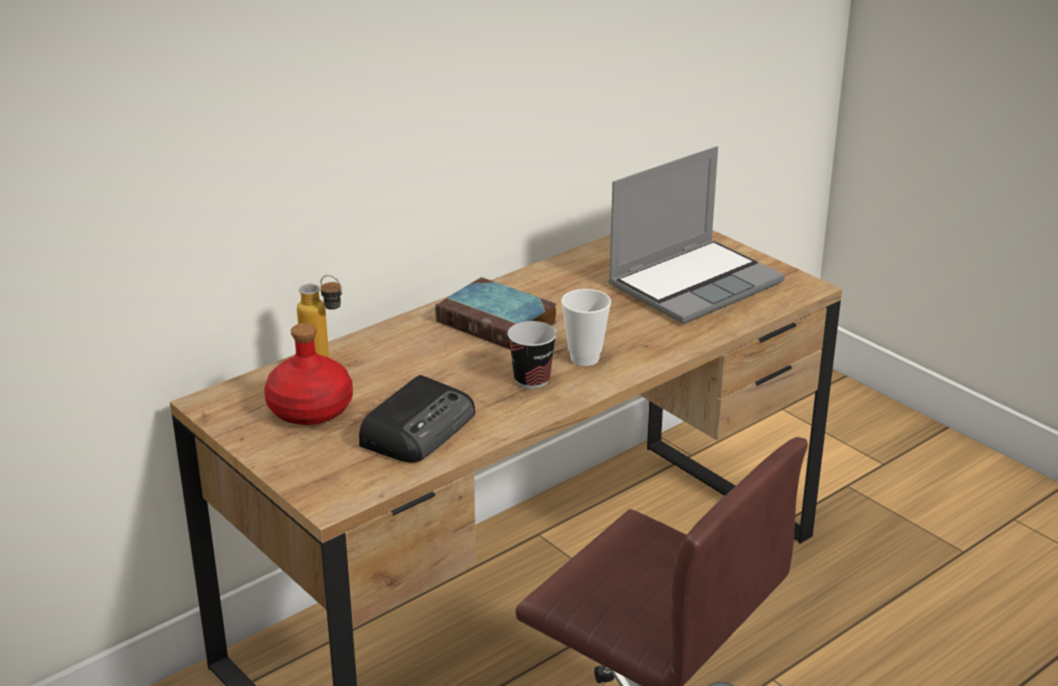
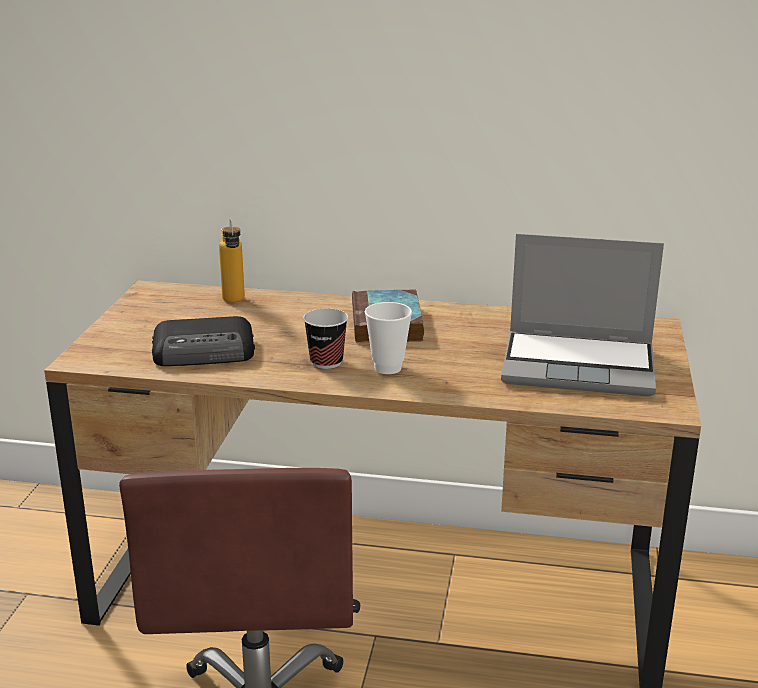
camera: 50 degrees right, 5 degrees down
(309, 410) = (181, 315): red bottle -> none

